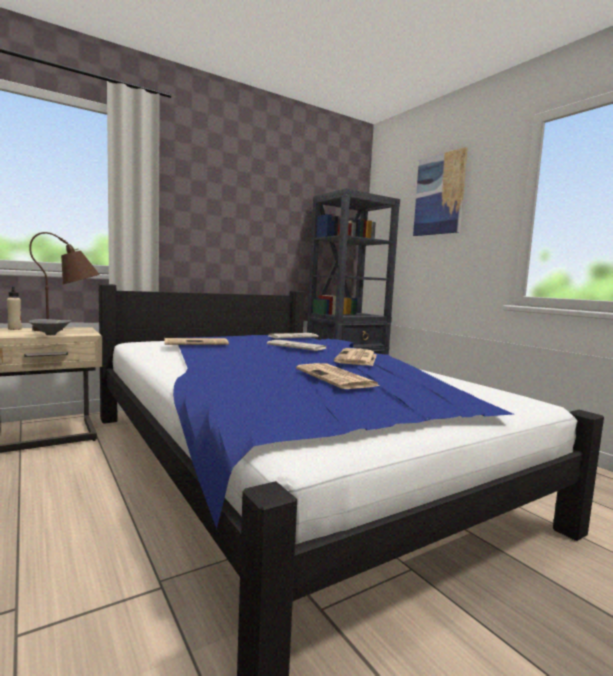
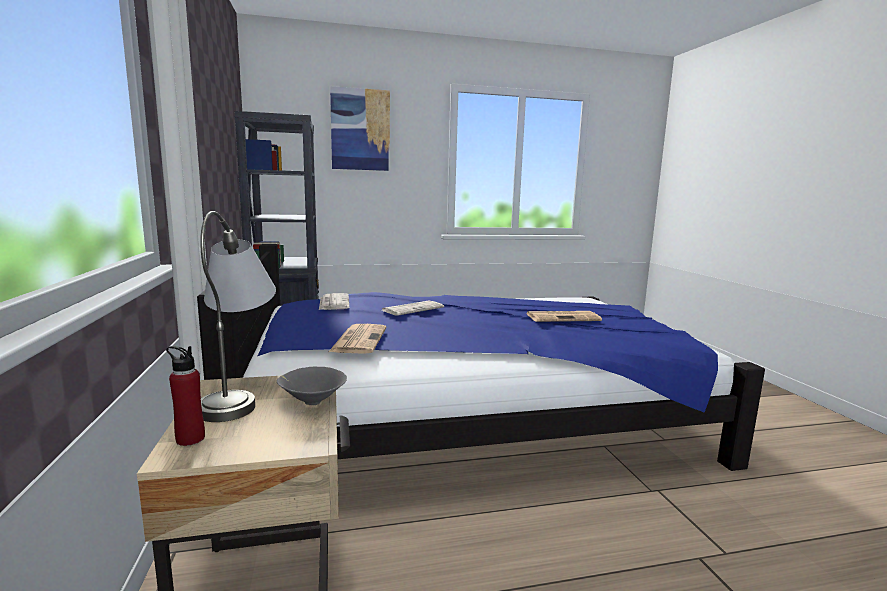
camera: 70 degrees left, 5 degrees up
(15, 329) = (190, 439): beige bottle -> red bottle
(68, 329) = (240, 393): brown table lamp -> grey table lamp
(357, 358) = (485, 303): newspaper -> none

